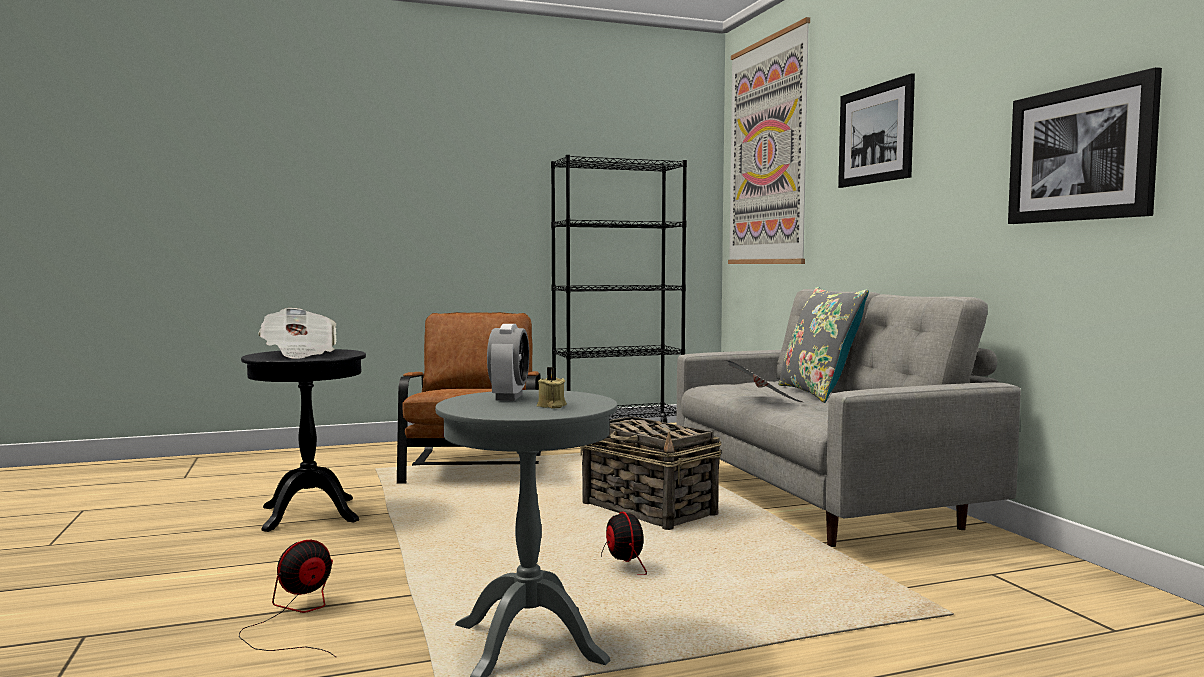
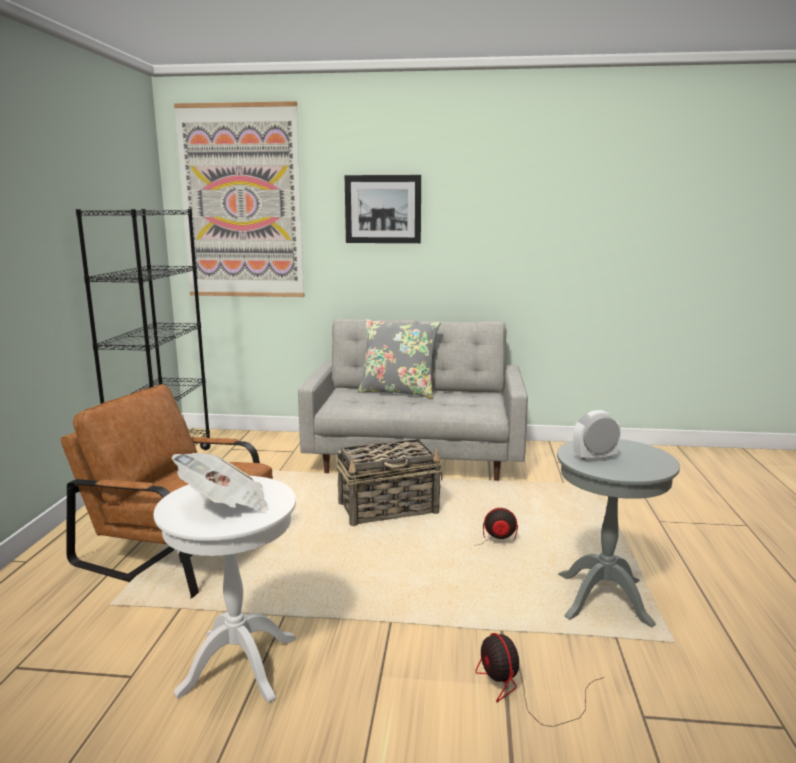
camera: 65 degrees left, 10 degrees up
(310, 514) = (238, 665): black side table -> white side table
(509, 397) = (595, 458): alarm clock -> alarm clock turned 45 degrees counterclockwise
(551, 406) = (635, 453): beige candle -> none
(763, 402) = (415, 408): newspaper -> none
(1080, 153) = (547, 244): picture -> none

